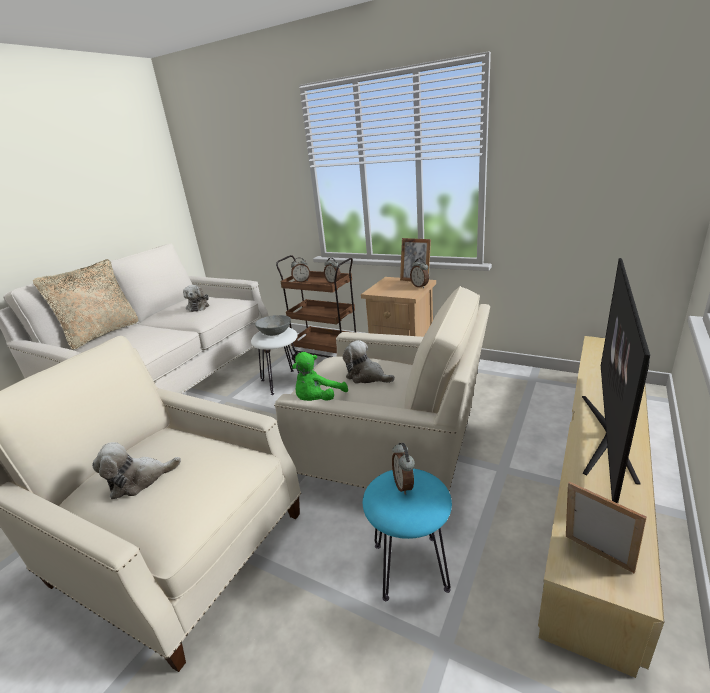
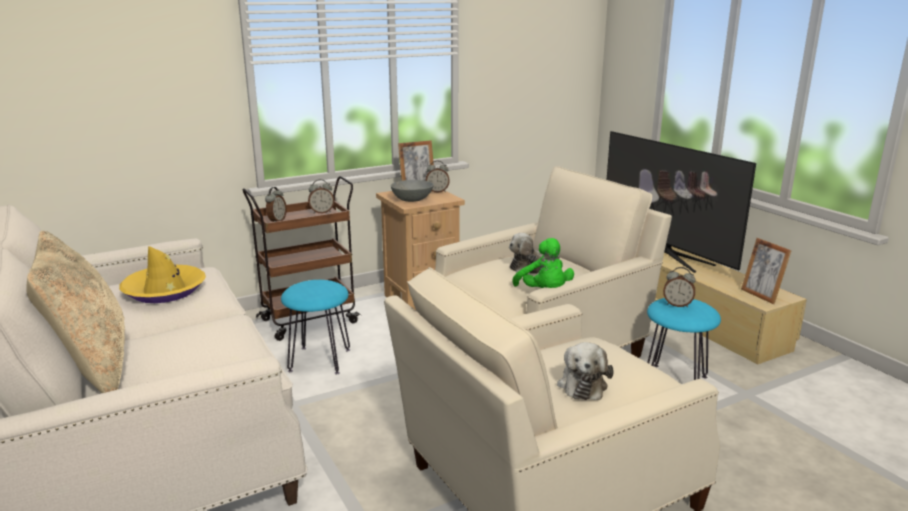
camera: 60 degrees left, 5 degrees down
(198, 307) = (164, 291): plush toy -> yellow hat
(275, 333) = (318, 287): grey bowl -> grey bowl (412, 199)
(283, 382) = (320, 360): white stool -> turquoise stool
(595, 558) = (761, 295): picture frame -> picture frame turned 105 degrees counterclockwise

